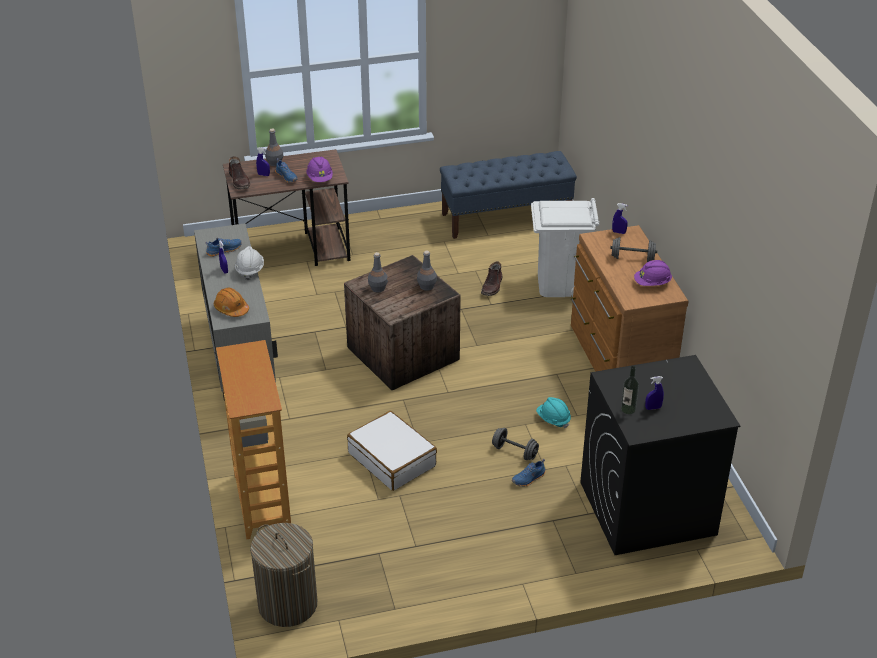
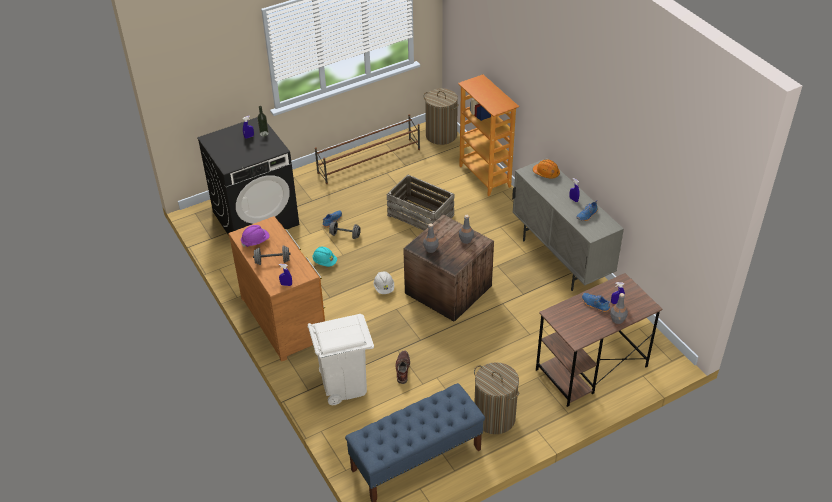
camera: 165 degrees right, 5 degrees up
(239, 181) = (631, 291): brown boot -> none
(250, 270) = (555, 203): white hard hat -> white hard hat (384, 288)
(320, 178) = (565, 309): purple hard hat -> none
(392, 459) = (421, 215): white suitcase -> crate
(416, 233) = (494, 417): none -> laundry basket
(436, 577) = (369, 161): none -> brown shoe rack

